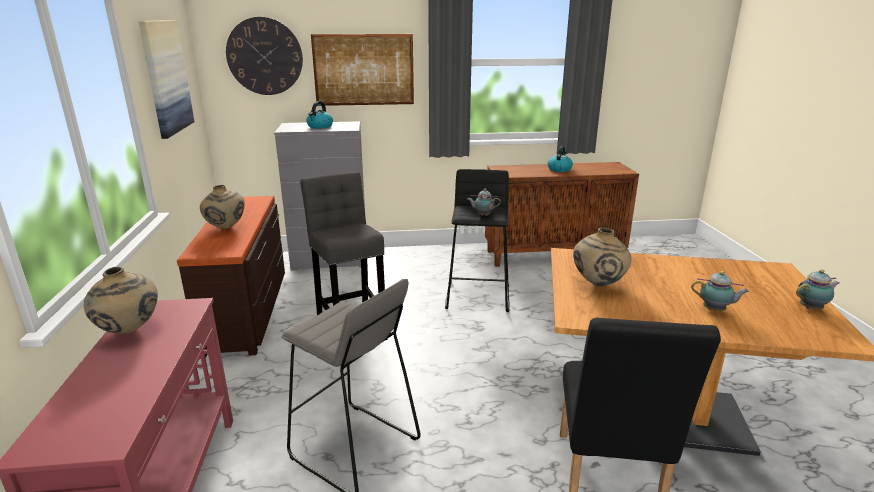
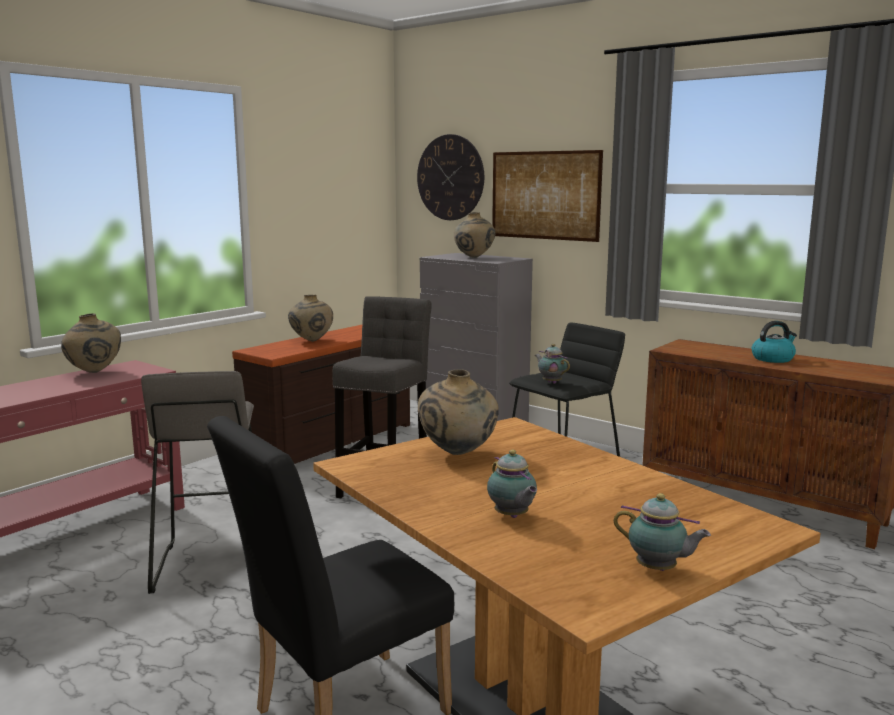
camera: 45 degrees right, 10 degrees down
(166, 77) = (320, 189): picture -> none
(320, 126) = (474, 257): kettle -> beige vase

